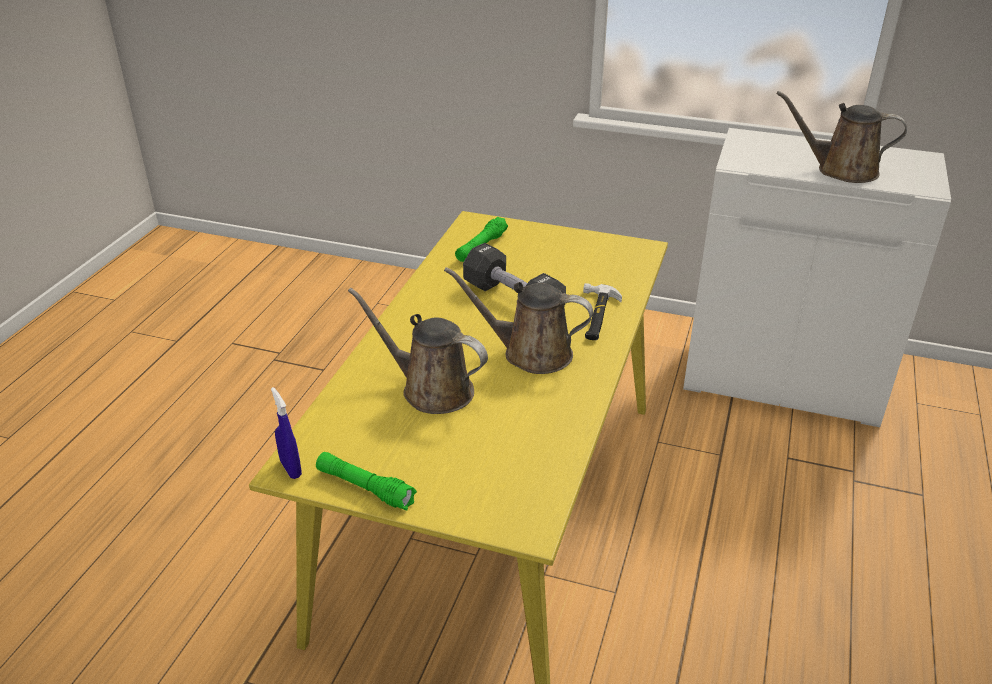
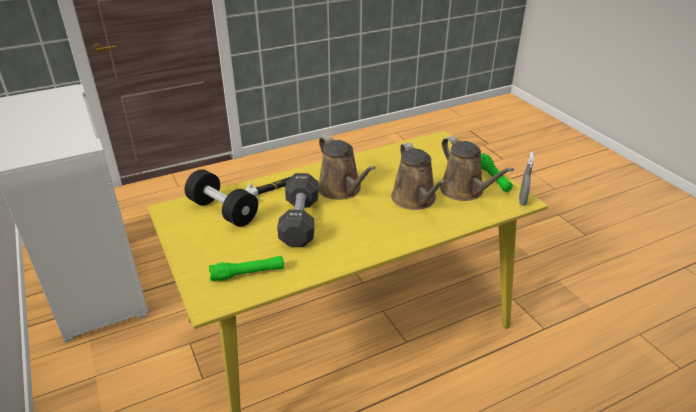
camera: 135 degrees left, 0 degrees up
(291, 469) = (522, 201): blue spray bottle -> grey spray bottle
(597, 271) = (223, 211): none -> black dumbbell
(841, 170) = (60, 115): brown watering can -> brown watering can (464, 191)

